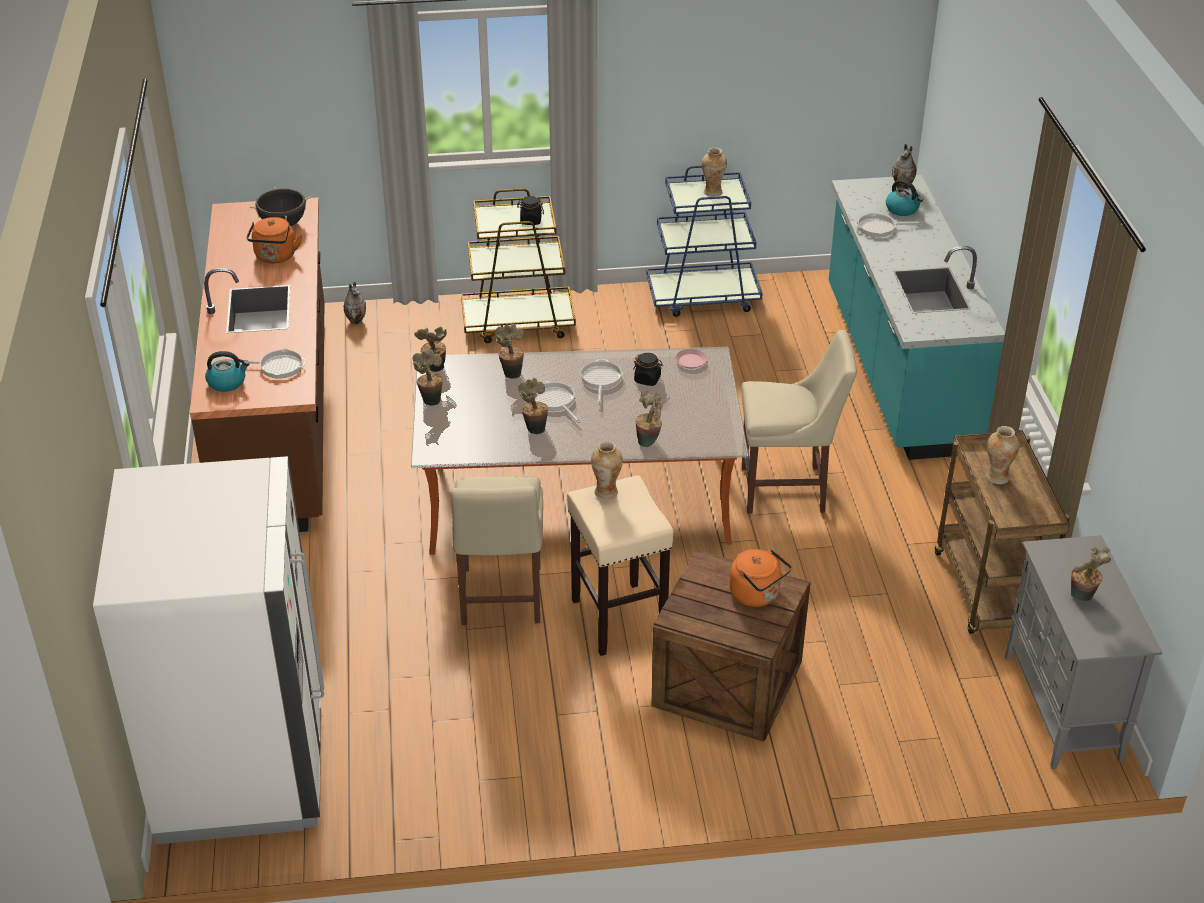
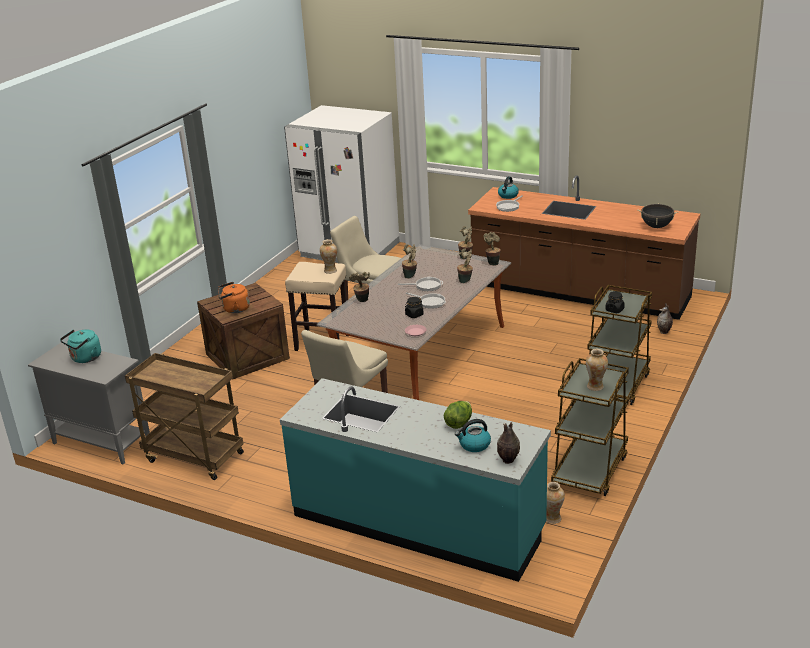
camera: 125 degrees right, 10 degrees down
(275, 257) = (619, 220): orange kettle -> none
(703, 297) = (589, 469): blue cart -> brown cart
(879, 228) = (459, 423): frying pan -> lettuce
(997, 477) = (190, 378): vase -> vase (552, 518)
(1082, 597) = (85, 358): potted plant -> turquoise kettle

